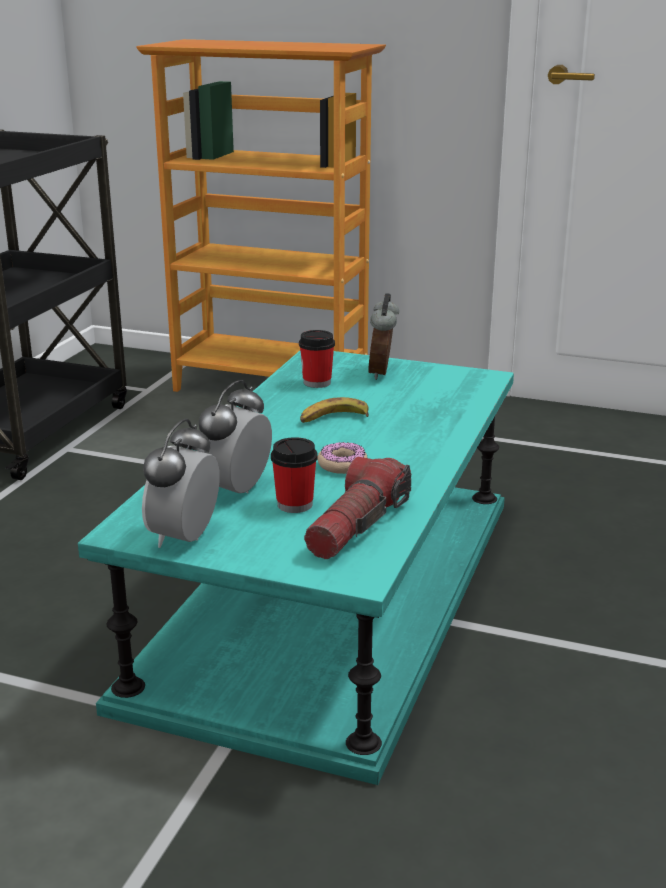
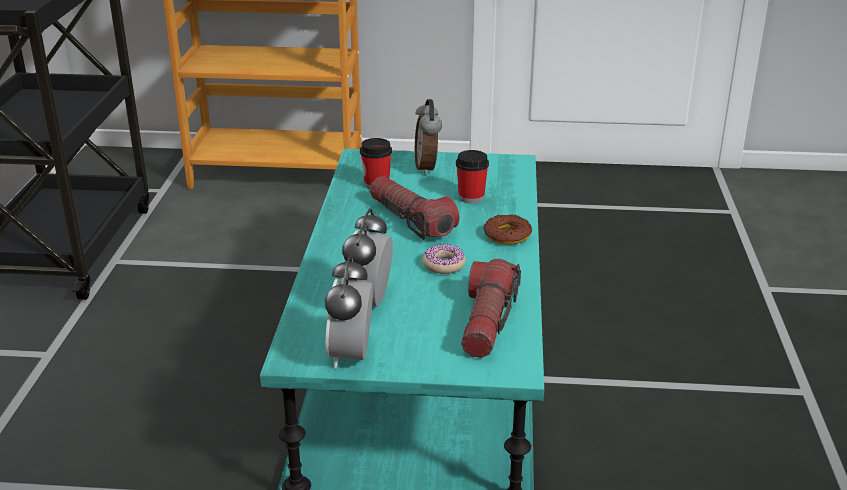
camera: 15 degrees left, 5 degrees up
(295, 504) = (425, 309): cup -> cup (471, 197)
(333, 419) = (411, 220): banana -> flashlight
(432, 445) = (507, 235): none -> donut

